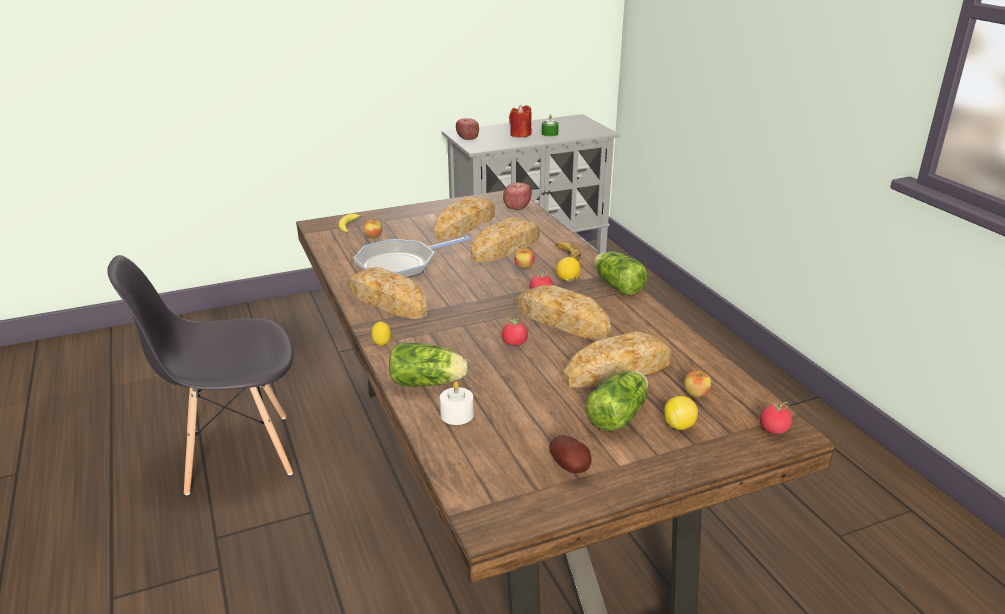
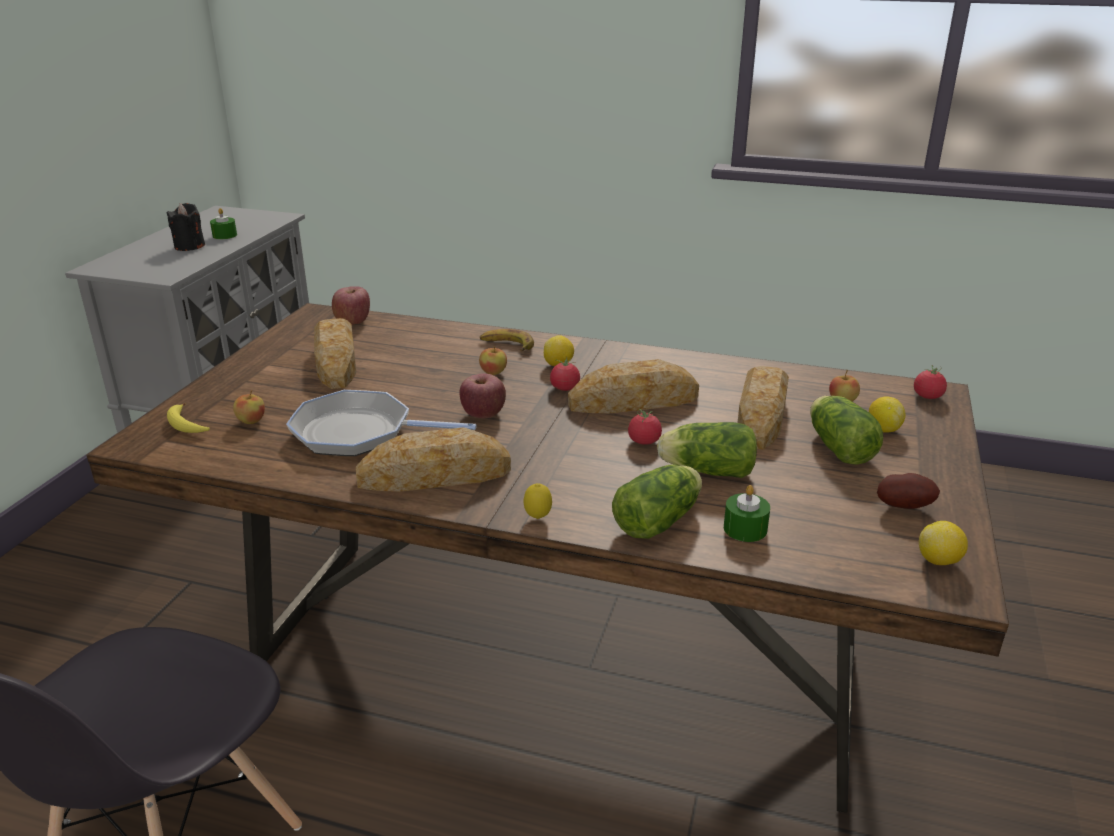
camera: 50 degrees left, 0 degrees up
(400, 264) = (359, 433): frying pan -> frying pan turned 90 degrees clockwise
(457, 414) = (745, 529): white candle -> green candle
(467, 139) = (128, 270): apple -> apple (483, 415)
(506, 247) = (432, 363): bread -> none
(514, 504) = (939, 561): none -> lemon
(520, 134) = (189, 246): red candle -> black candle
(616, 285) = (606, 350): lettuce -> lettuce (704, 471)

